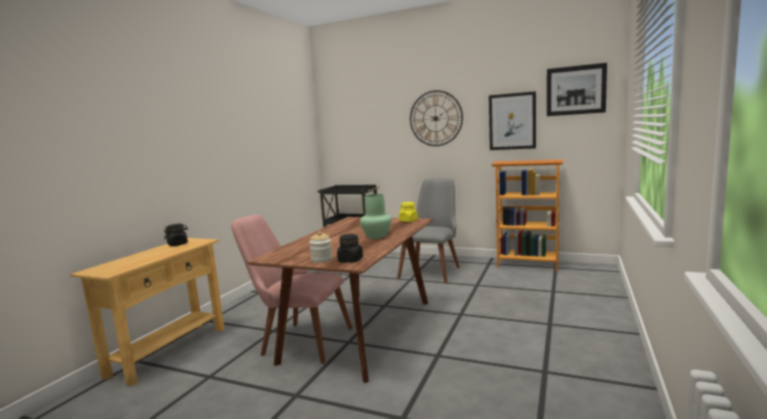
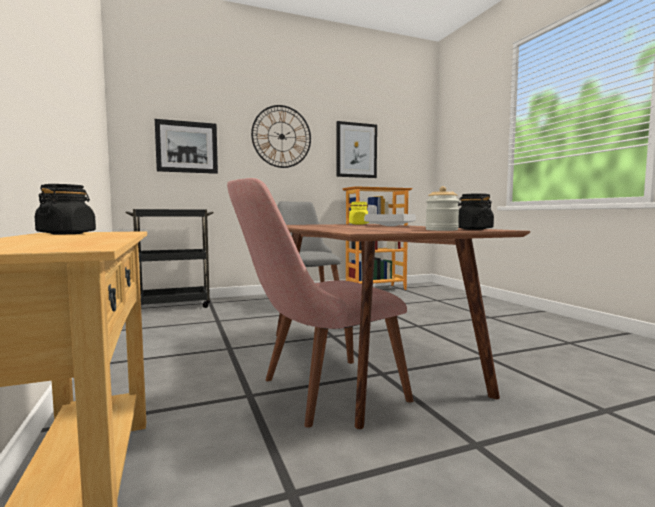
camera: 45 degrees left, 5 degrees down
(377, 236) = (390, 226): green vase -> grey tray
(575, 90) = (405, 130): picture -> picture (187, 147)

